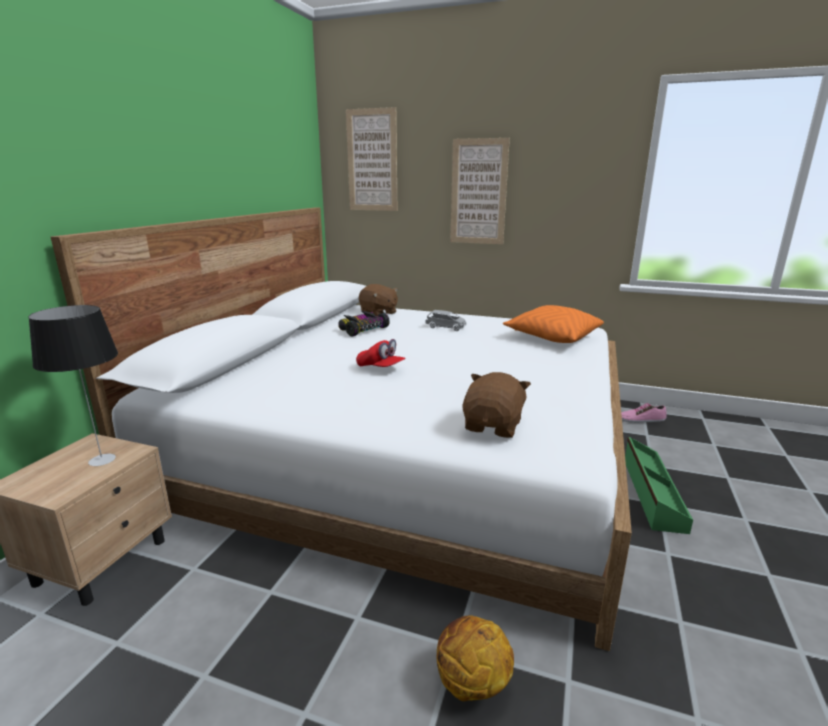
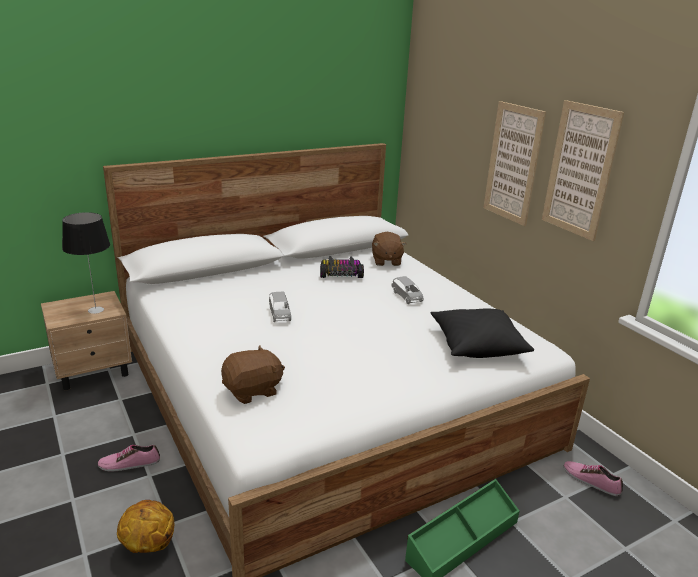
camera: 40 degrees right, 5 degrees up
(314, 622) = (129, 463): none -> shoe
(372, 161) = (438, 107): picture -> picture (580, 170)
(380, 368) = (280, 314): red cap -> grey toy car
(552, 337) = (477, 344): orange pillow -> black pillow

